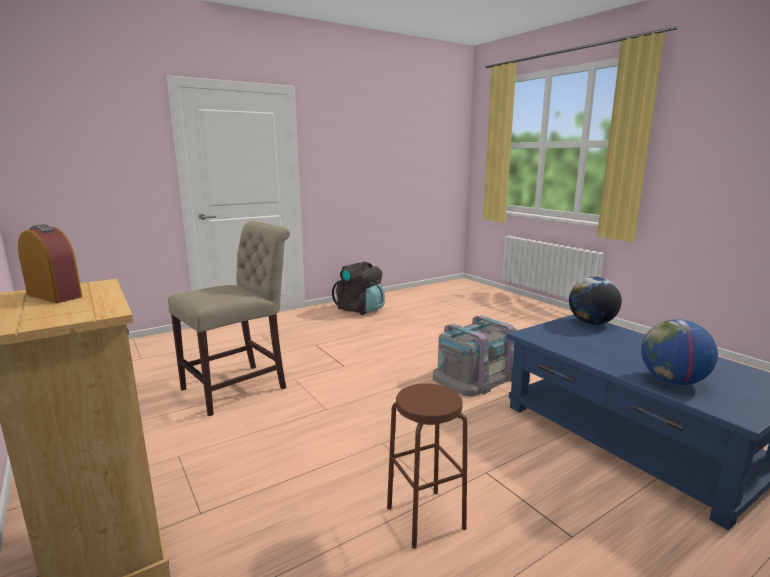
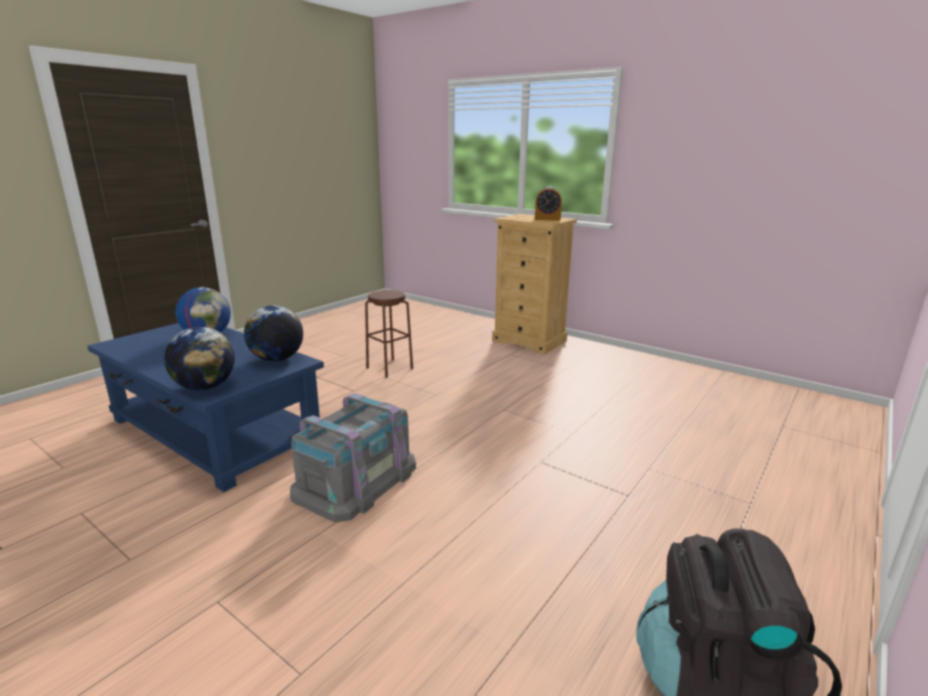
camera: 160 degrees right, 5 degrees up
(240, 387) = (612, 415): beige chair -> none
(552, 339) = (277, 359): none -> globe

